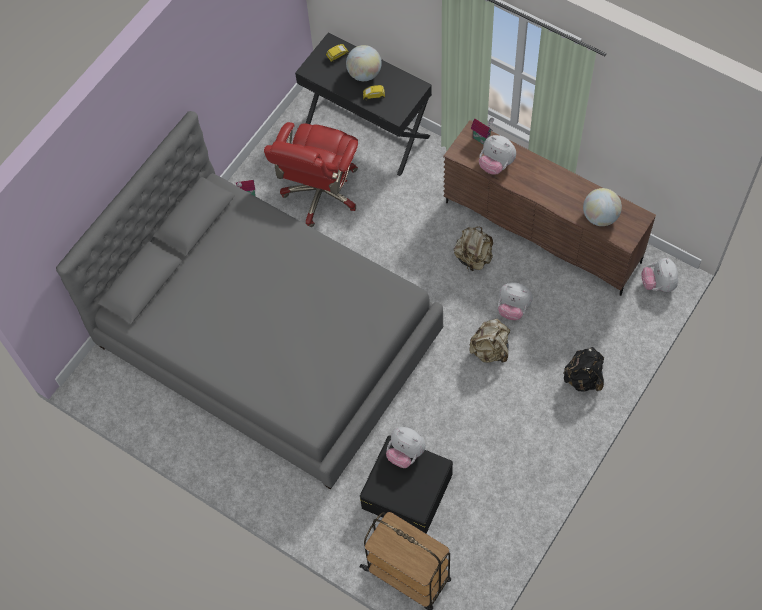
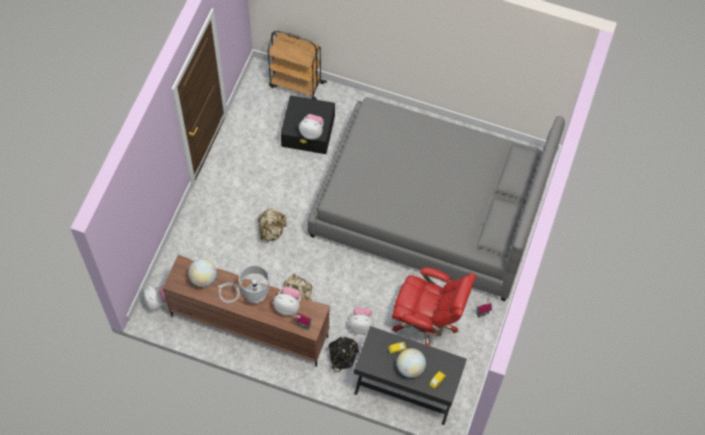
camera: 160 degrees right, 0 degrees up
(320, 195) = (427, 324): red office chair -> red office chair turned 105 degrees clockwise
(513, 308) = (261, 263): plush toy -> plush toy (361, 325)
(548, 187) = (245, 294): none -> grey table lamp
(583, 378) = (203, 223): black backpack -> black backpack (343, 358)

